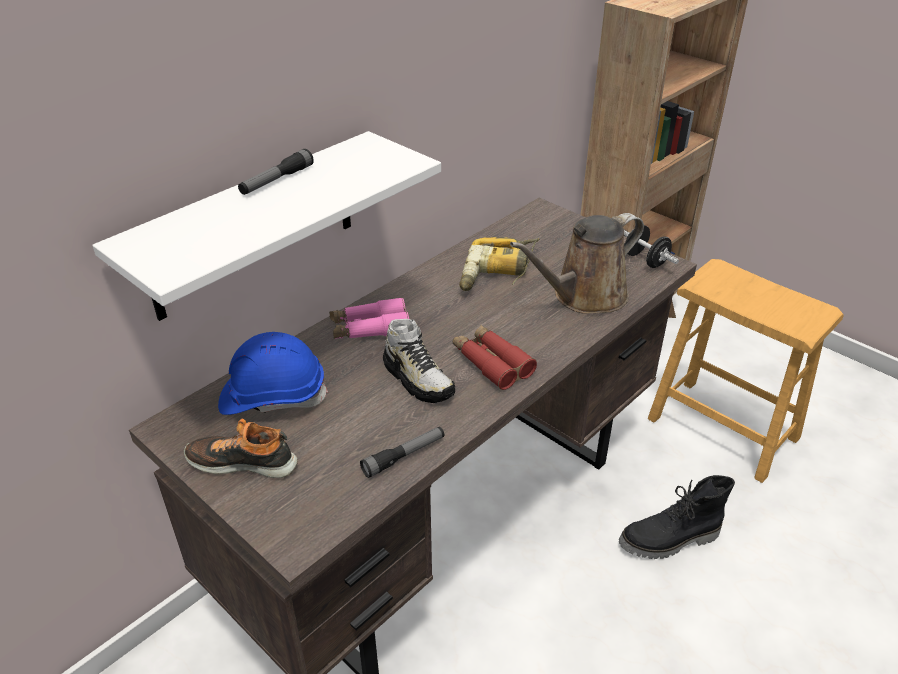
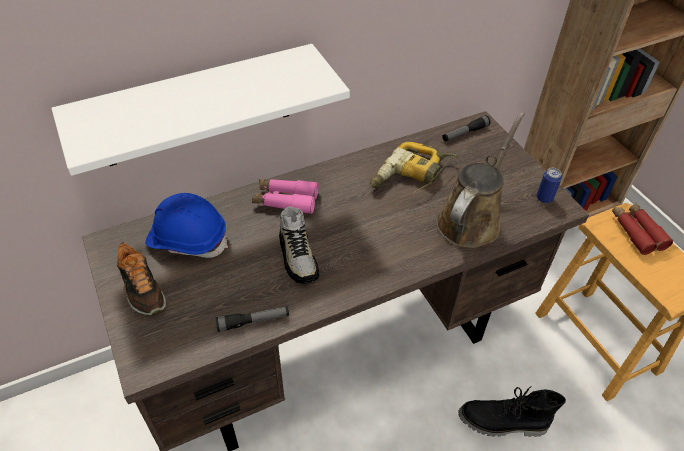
camera: 20 degrees right, 10 degrees up
(243, 462) = (141, 288): shoe -> shoe turned 150 degrees counterclockwise
(277, 180) = (211, 78): flashlight -> flashlight (465, 133)
(491, 363) = (362, 259): red binoculars -> red binoculars (637, 232)
(584, 296) = (471, 219): brown watering can -> brown watering can turned 135 degrees clockwise
(645, 260) = (544, 198): black dumbbell -> can

